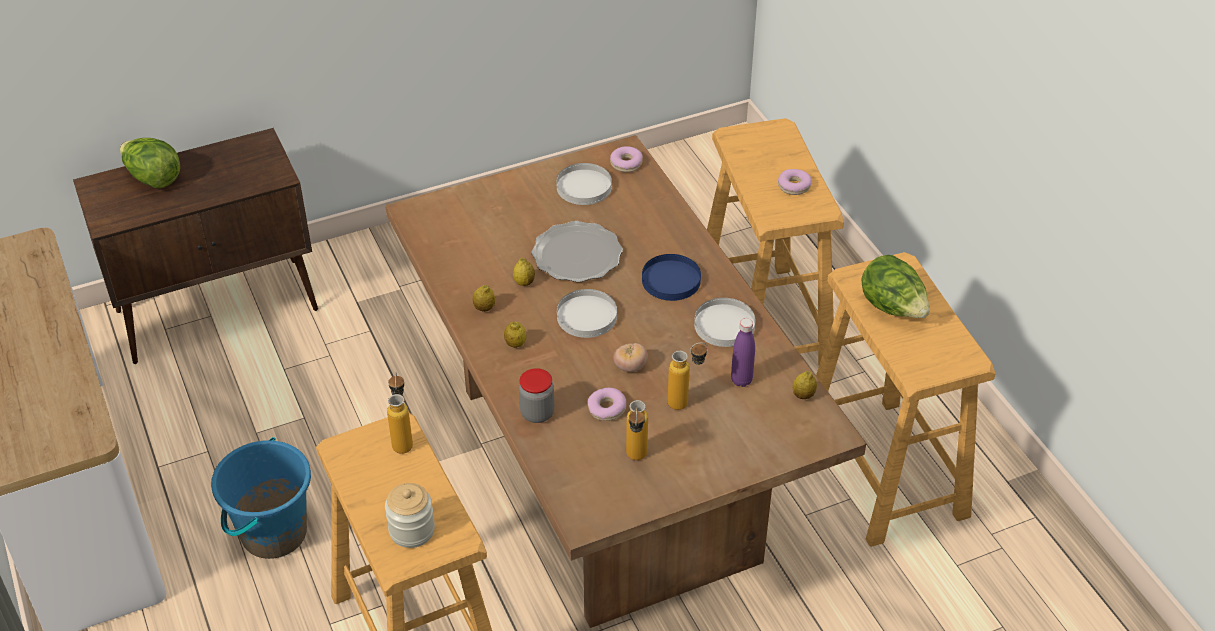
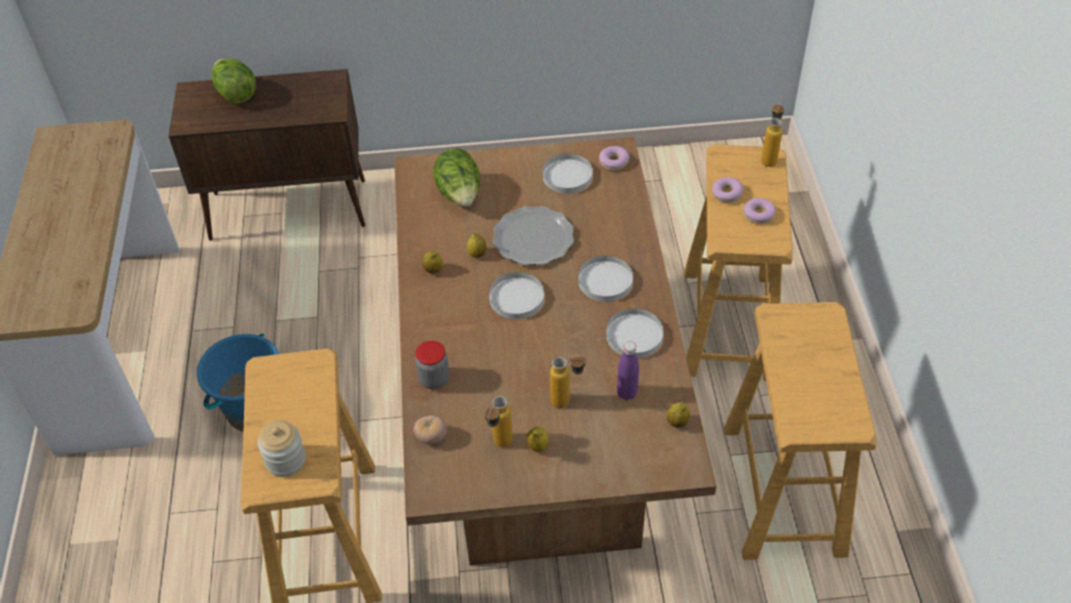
camera: 20 degrees right, 5 degrees up
(402, 440) = (315, 374): bottle -> bottle (769, 157)
(515, 344) = (444, 309): lemon -> lemon (538, 446)
(606, 409) = (495, 390): donut -> donut (726, 194)
(630, 367) = (533, 355): tomato -> tomato (431, 437)
(671, 280) = (606, 281): blue plate -> white plate
(893, 308) = (801, 355): lettuce -> lettuce (460, 195)

